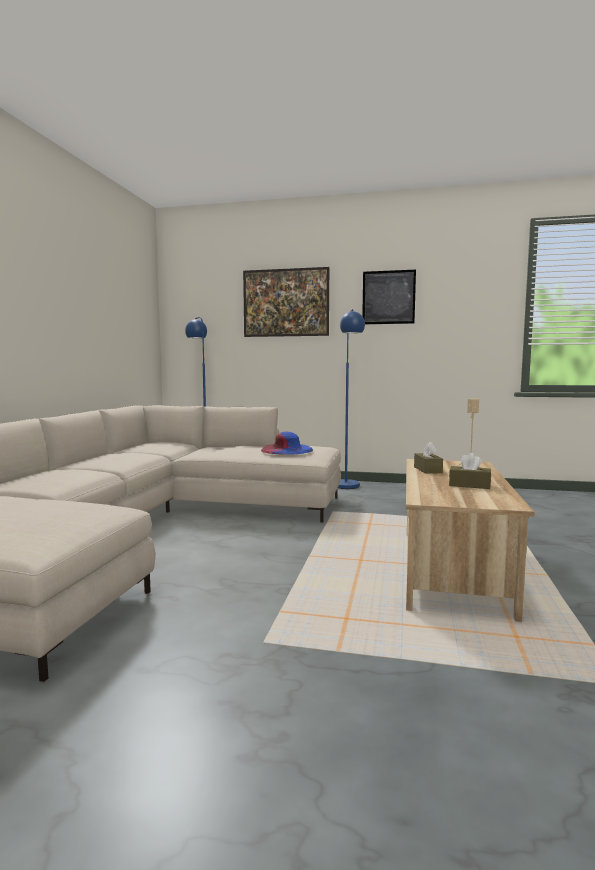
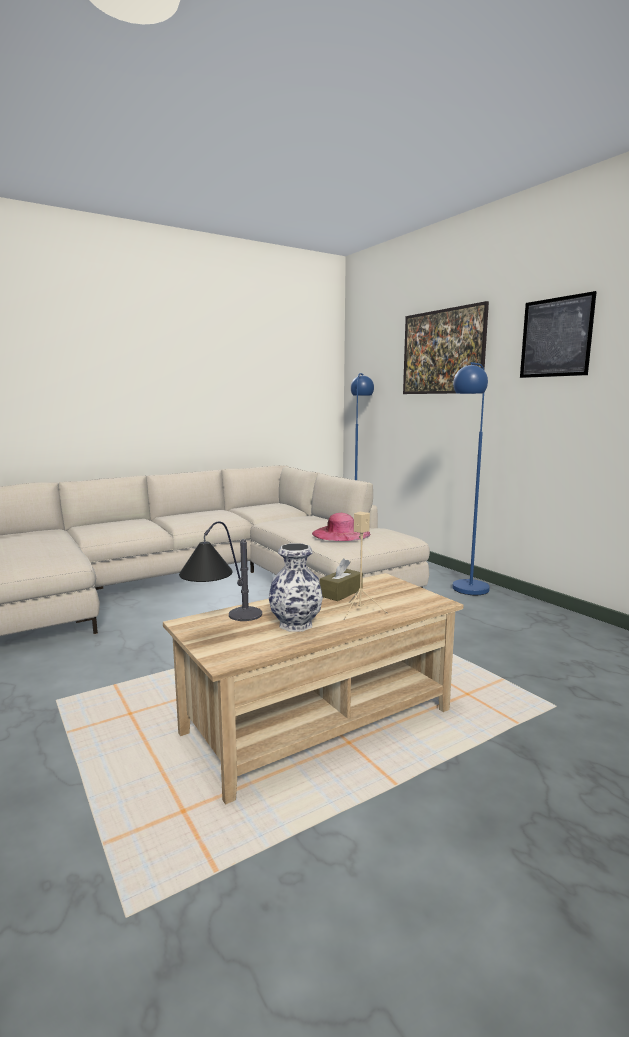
camera: 45 degrees right, 5 degrees up
(286, 450) = (341, 533): blue hat -> pink hat
(446, 495) = (223, 626): none -> table lamp
(469, 485) = (295, 624): brown tissue box -> vase

